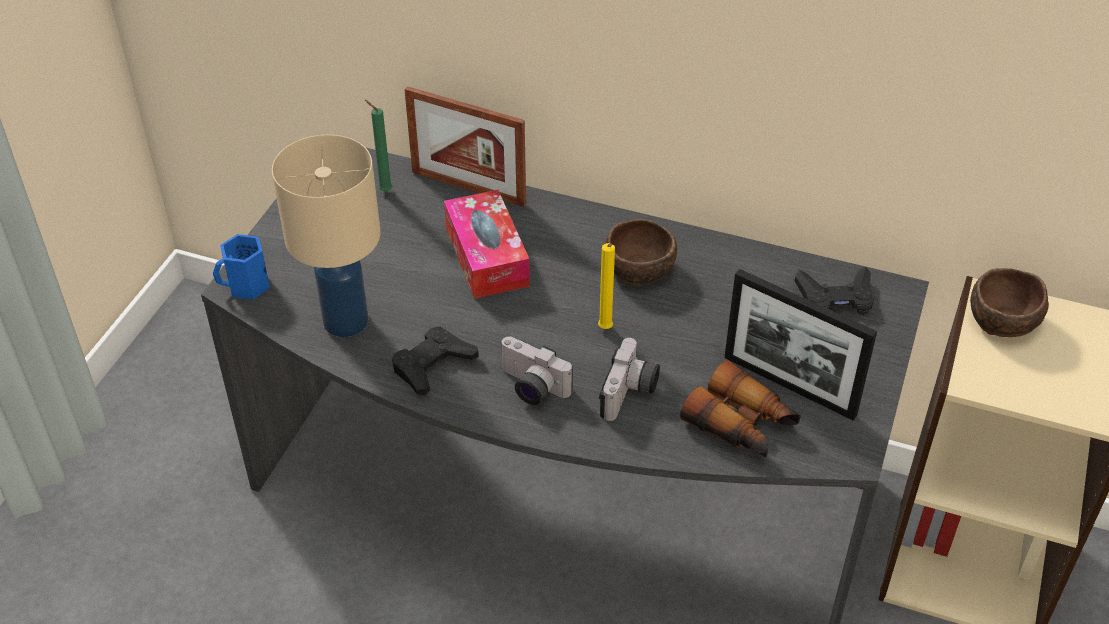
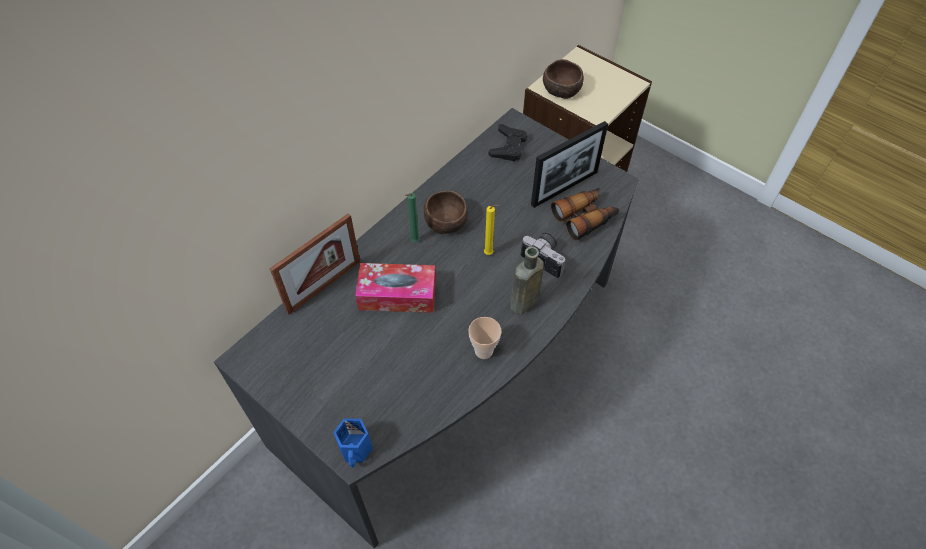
camera: 70 degrees left, 10 degrees up
(346, 320) = (421, 391): beige table lamp -> none
(383, 190) = (298, 337): green candle -> green candle (414, 241)
(432, 365) = (483, 351): black game controller -> cup
(530, 387) = (522, 304): camera -> brown bottle

